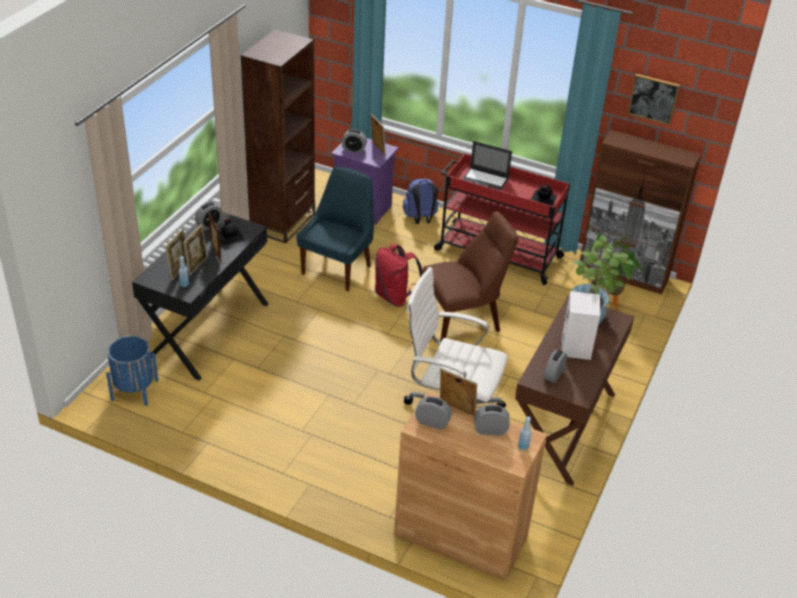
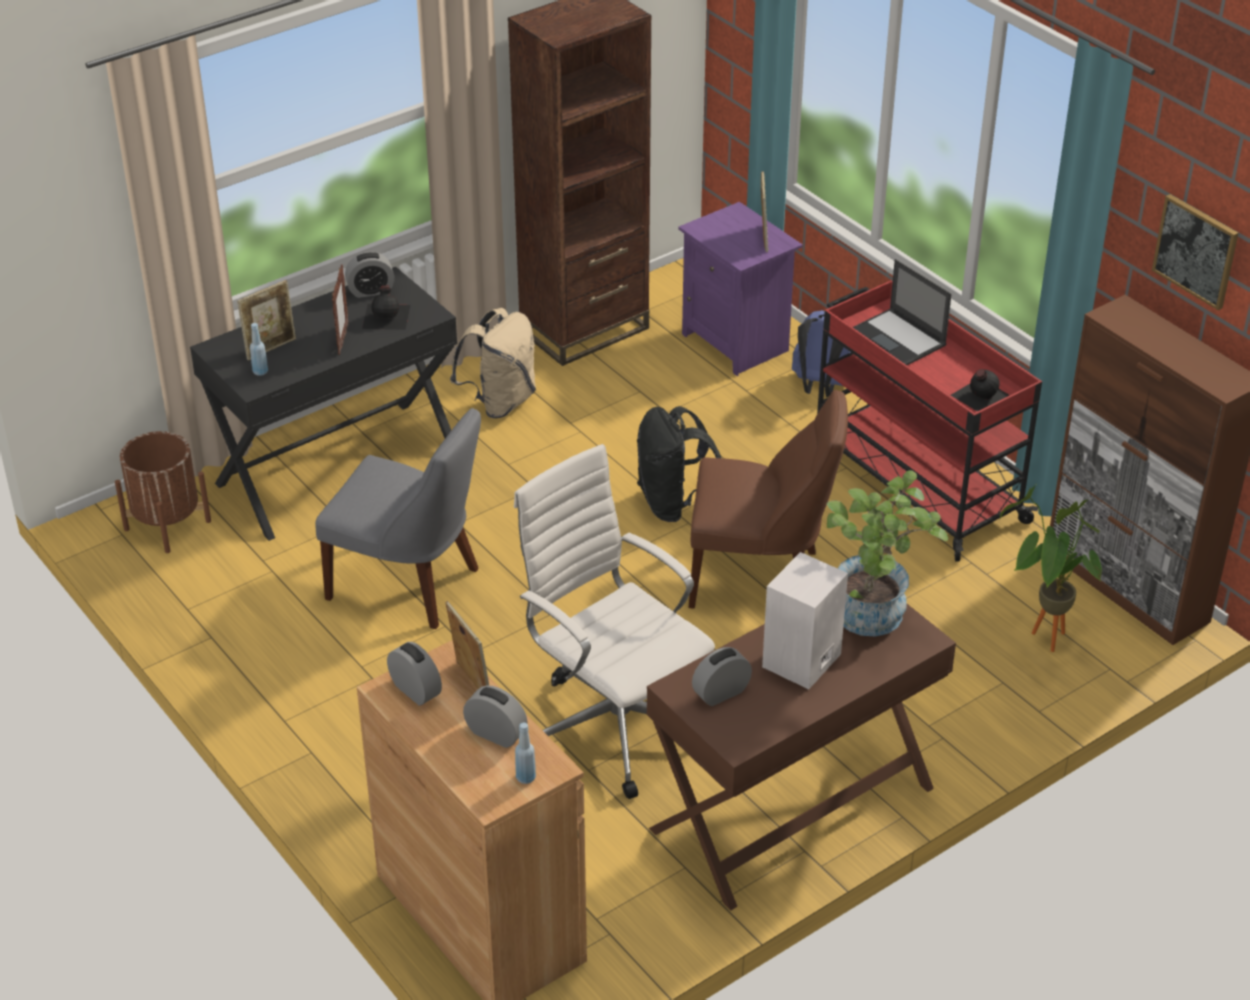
camera: 30 degrees right, 0 degrees up
(134, 390) = (167, 525): blue planter -> brown planter
(197, 265) = (301, 349): picture frame -> none
(268, 271) = (500, 402): none -> beige backpack
(294, 379) = (409, 585): none -> grey chair
(338, 268) = (615, 430): blue chair -> none
(354, 149) = (721, 230): alarm clock -> none
(395, 297) = (674, 504): red backpack -> black backpack

